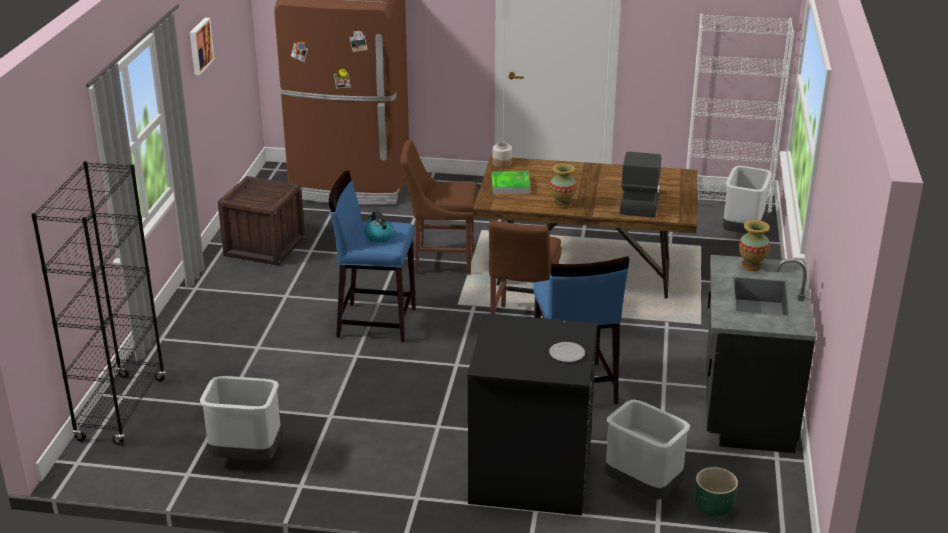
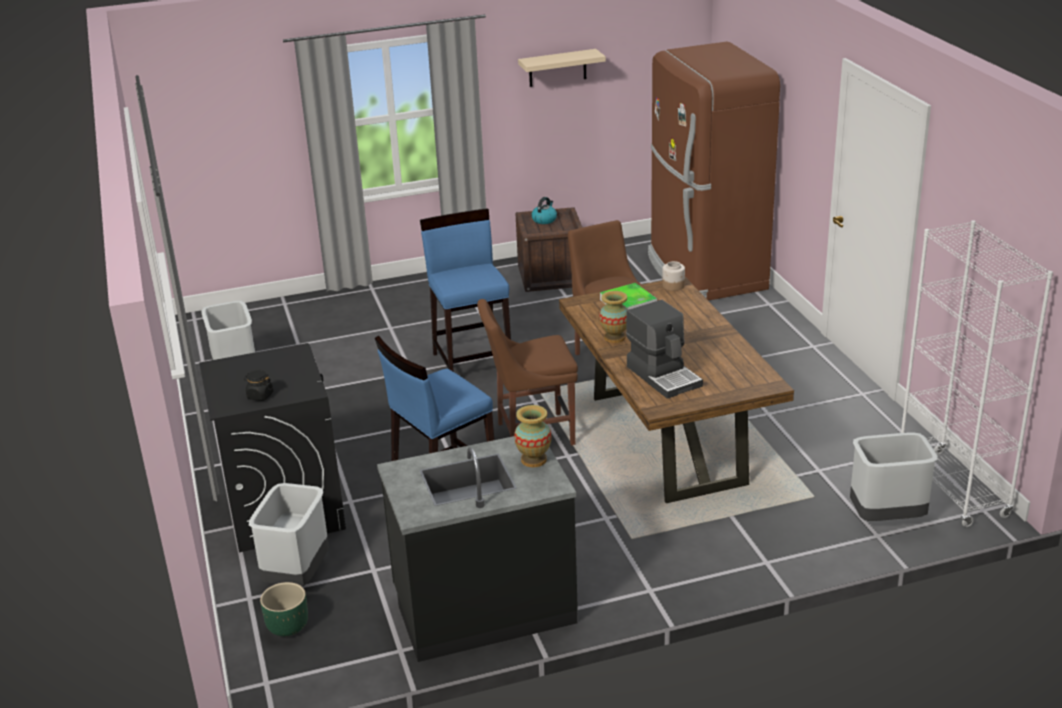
camera: 65 degrees right, 0 degrees up
(121, 409) = (267, 309): black bookcase -> none
(199, 46) = (557, 68): picture -> beige shelf
(378, 237) = (462, 277): kettle -> kettle (544, 220)
(567, 353) = (260, 396): plate -> black jar
(639, 203) = (664, 376): coffee machine -> coffee machine turned 75 degrees clockwise

